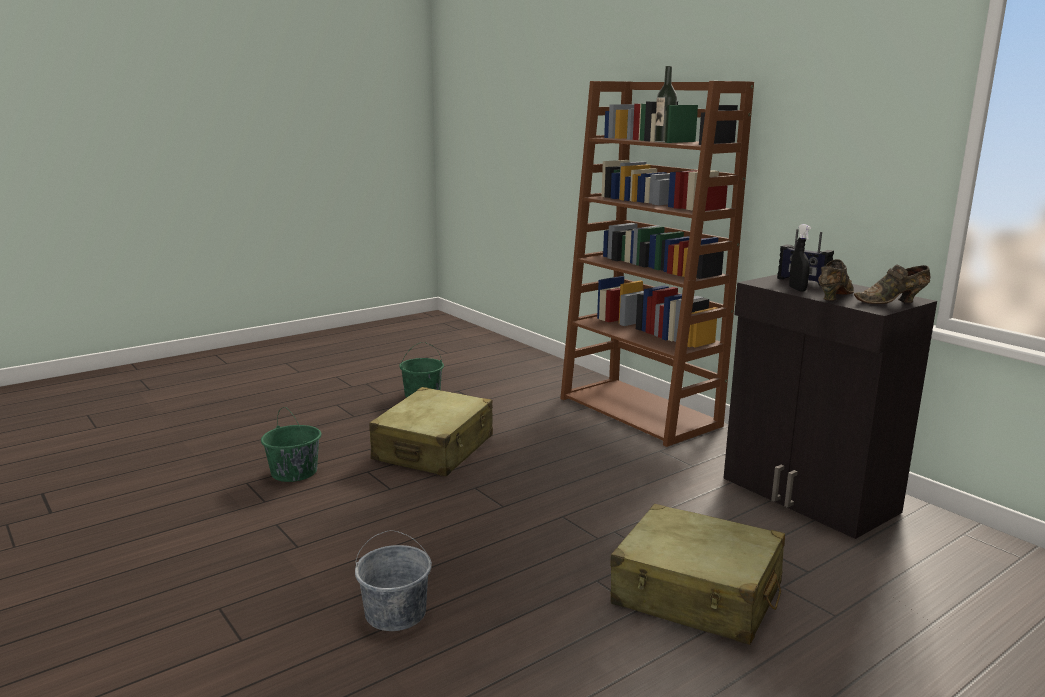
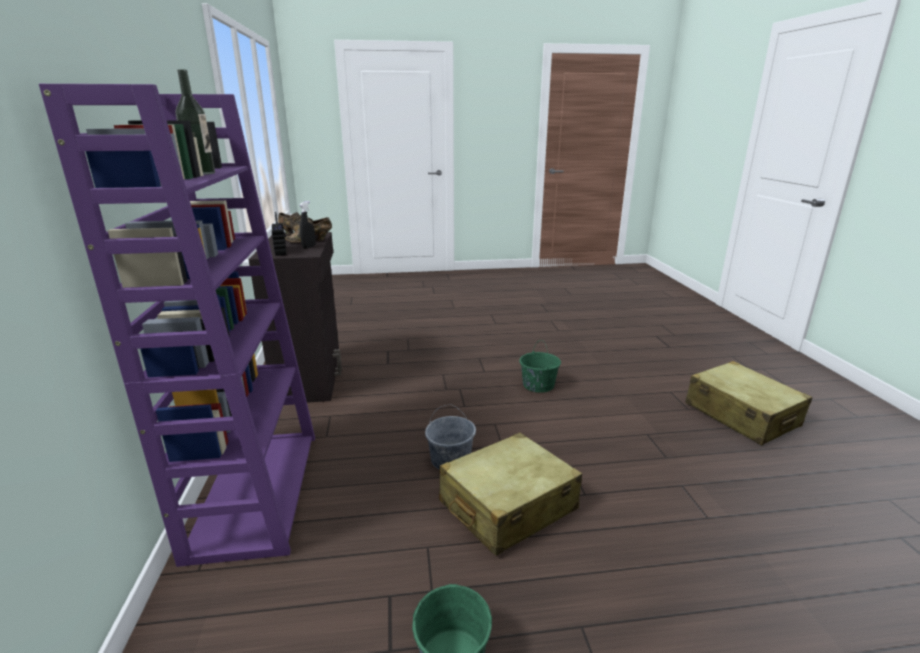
camera: 150 degrees left, 5 degrees up
(294, 472) = (659, 517): green bucket -> green bucket (538, 385)
(396, 613) = (591, 383): grey bucket -> grey bucket (450, 459)
(641, 412) = (255, 490): brown bookcase -> purple bookcase
(697, 595) = (448, 356): beige suitcase -> beige suitcase (741, 415)

